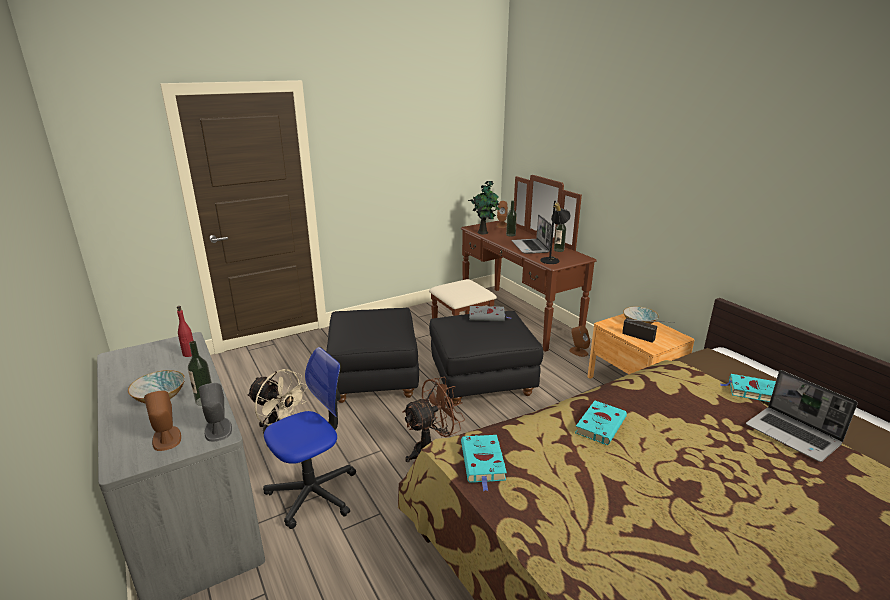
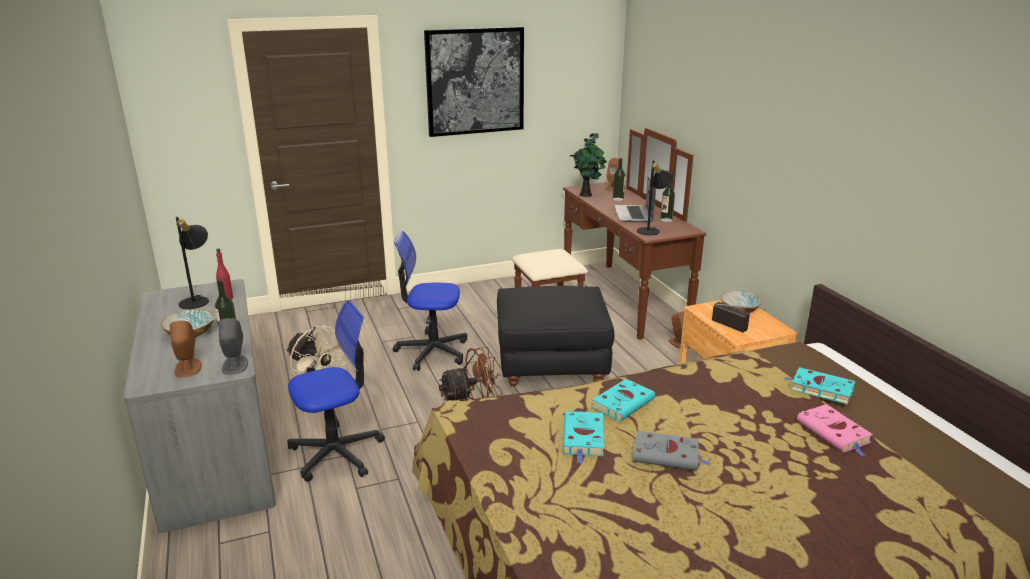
camera: 10 degrees right, 0 degrees up
(159, 358) = (198, 300): none -> black table lamp
(374, 379) = (432, 351): black ottoman -> office chair
(387, 139) = (475, 81): none -> picture
(483, 463) = (484, 424): turquoise book -> turquoise book (583, 438)
(488, 316) = (561, 290): grey book -> grey book (668, 455)
(793, 435) = (835, 433): laptop -> pink book

